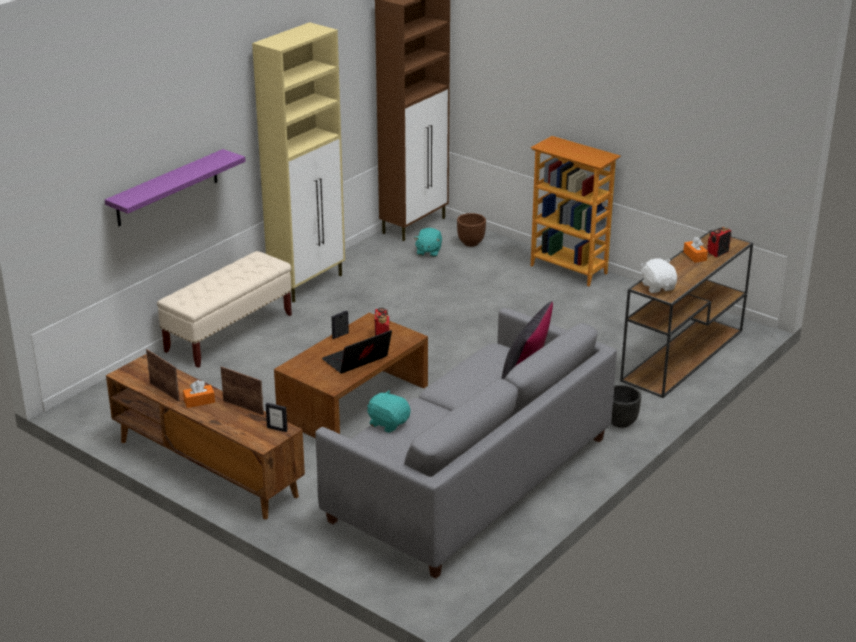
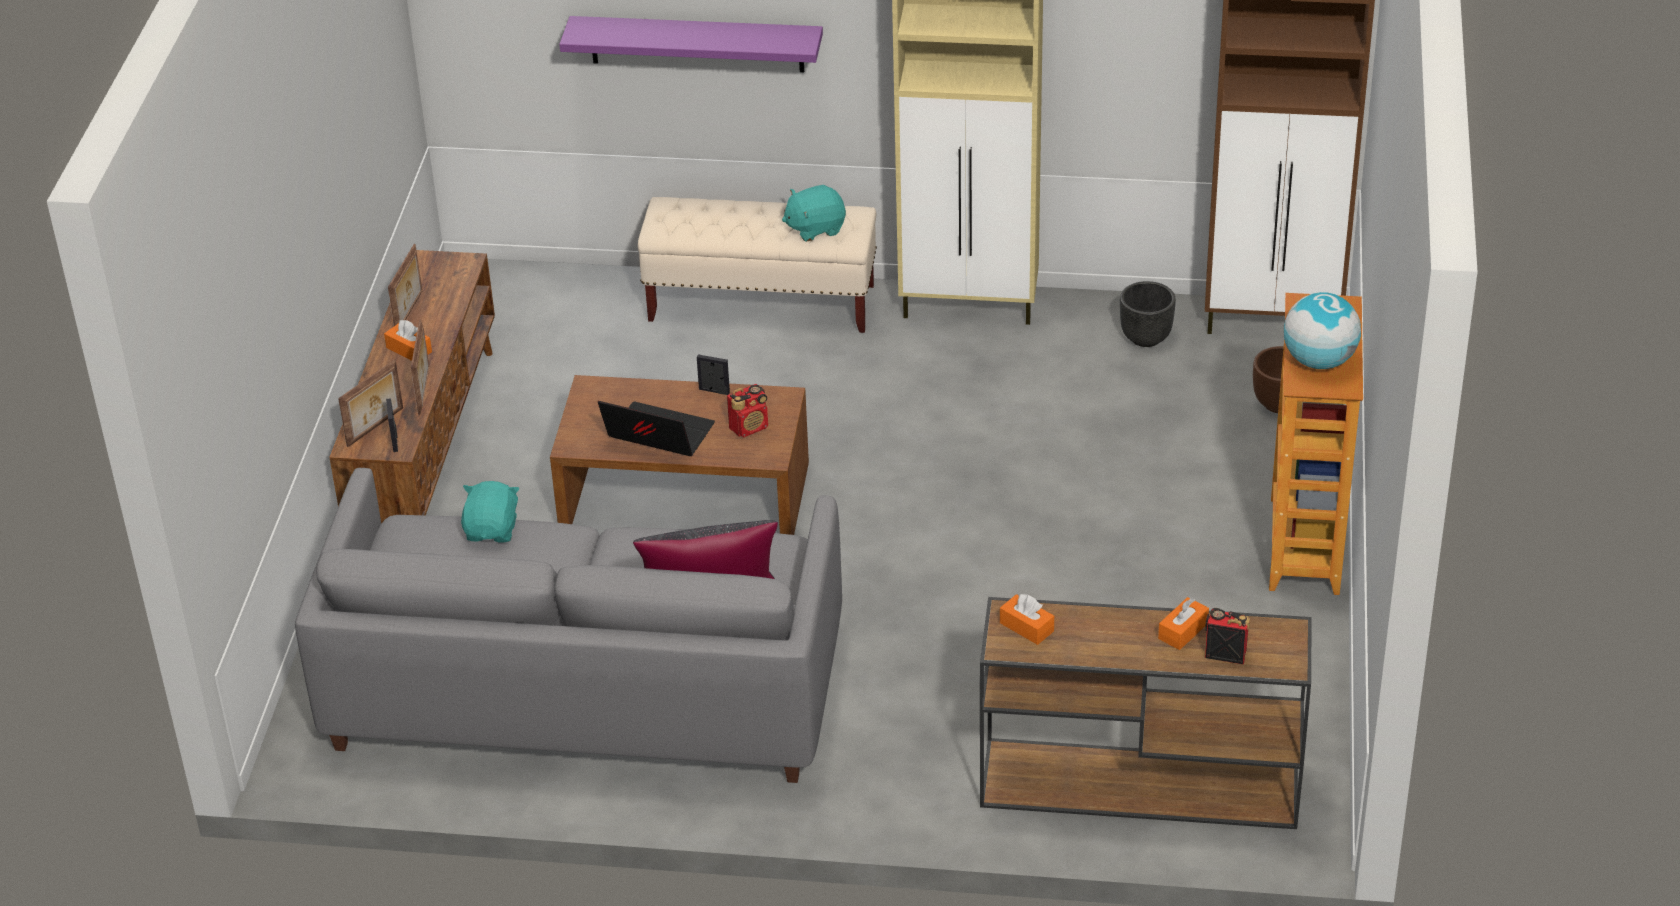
camera: 60 degrees right, 10 degrees up
(256, 431) = (376, 427): none -> picture frame
(428, 251) = (1199, 373): turquoise plush toy -> turquoise plush toy (815, 228)
(585, 155) = (1319, 361): none -> globe
(620, 421) = (866, 784): black planter -> black planter (1146, 337)
(658, 287) = (1026, 627): white plush toy -> orange tissue box

